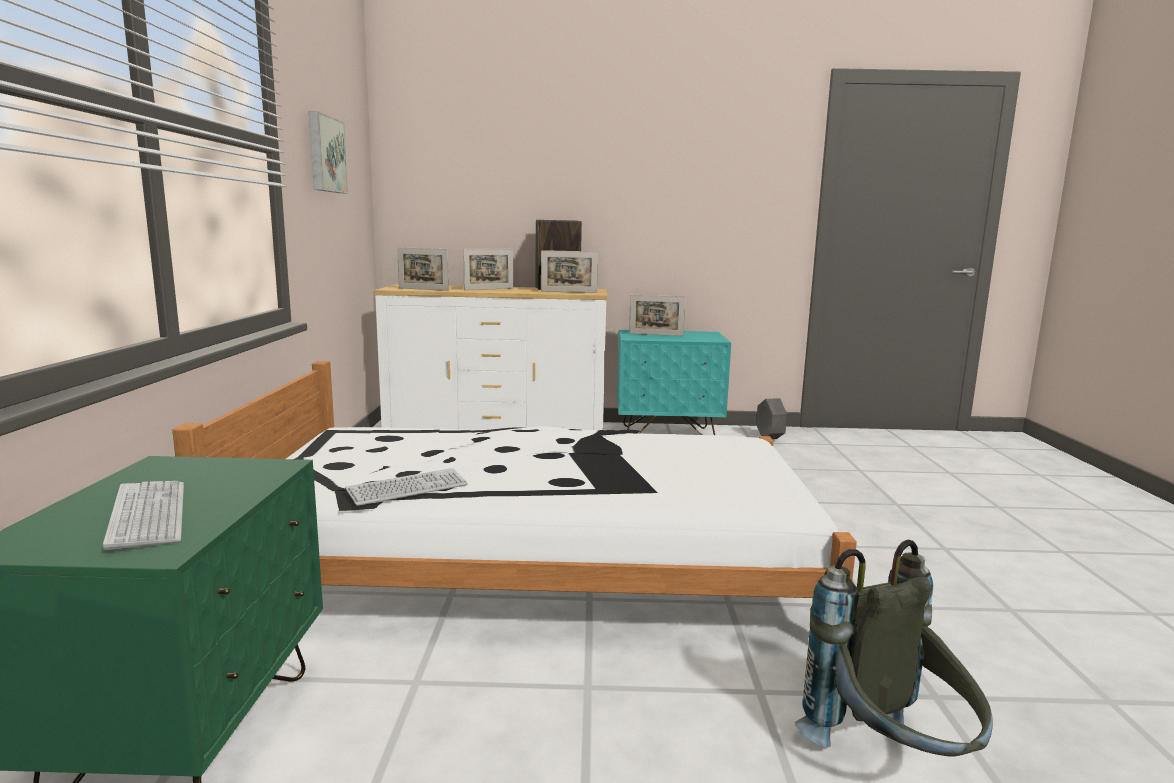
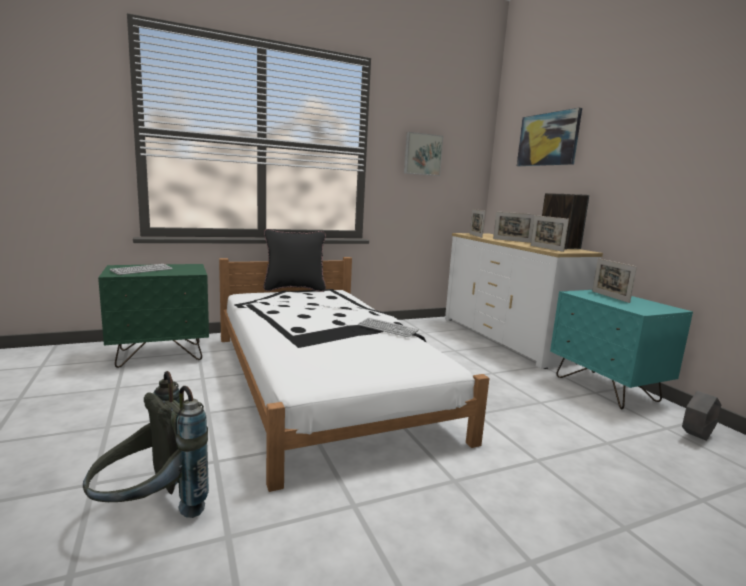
camera: 65 degrees right, 0 degrees up
(286, 452) = (294, 289): none -> black pillow
(407, 489) = (261, 307): keyboard -> keyboard (387, 328)
(491, 144) = (548, 139): none -> picture

